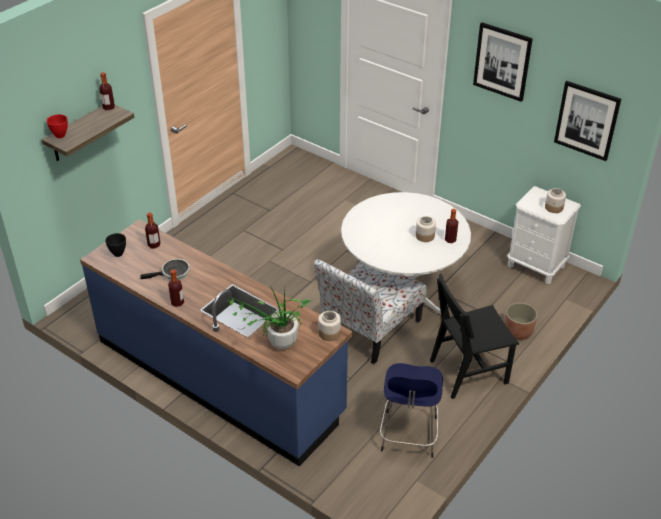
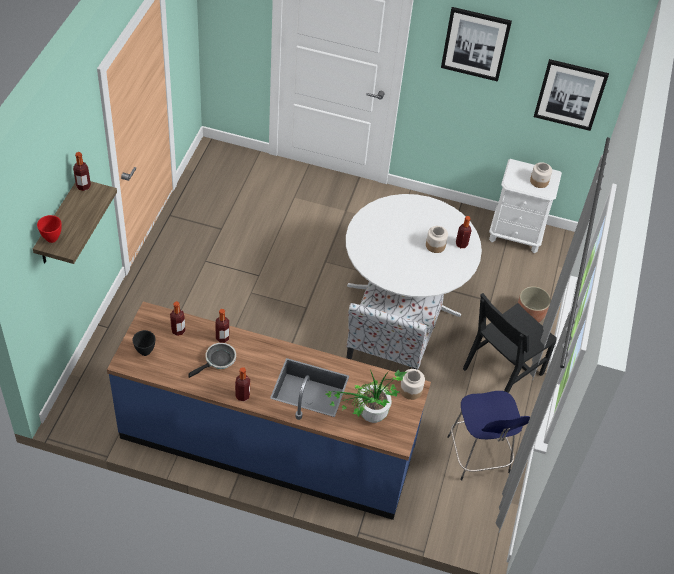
camera: 25 degrees left, 10 degrees up
(187, 258) = (222, 338): none -> bottle

